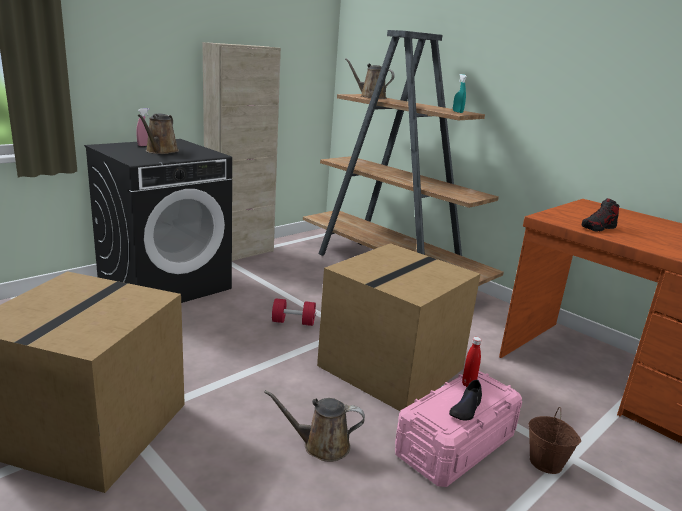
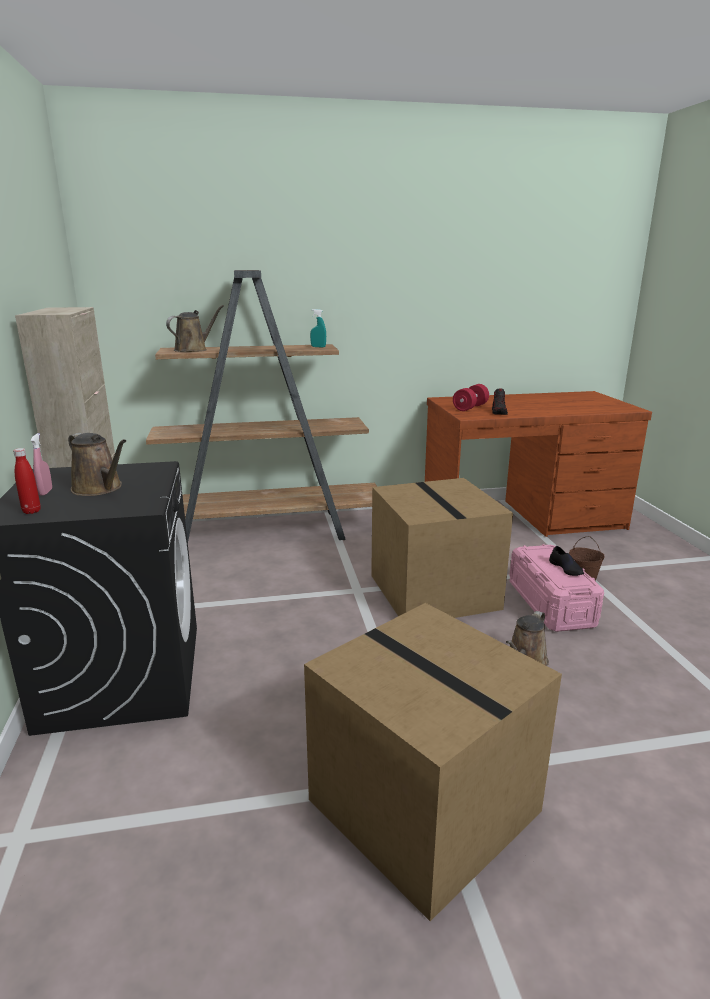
camera: 55 degrees left, 0 degrees up
(293, 322) = (314, 613): red dumbbell -> red dumbbell (470, 407)
(370, 97) = (193, 349): brown watering can -> brown watering can turned 150 degrees clockwise
(468, 384) = (536, 556): red bottle -> red bottle (31, 511)

